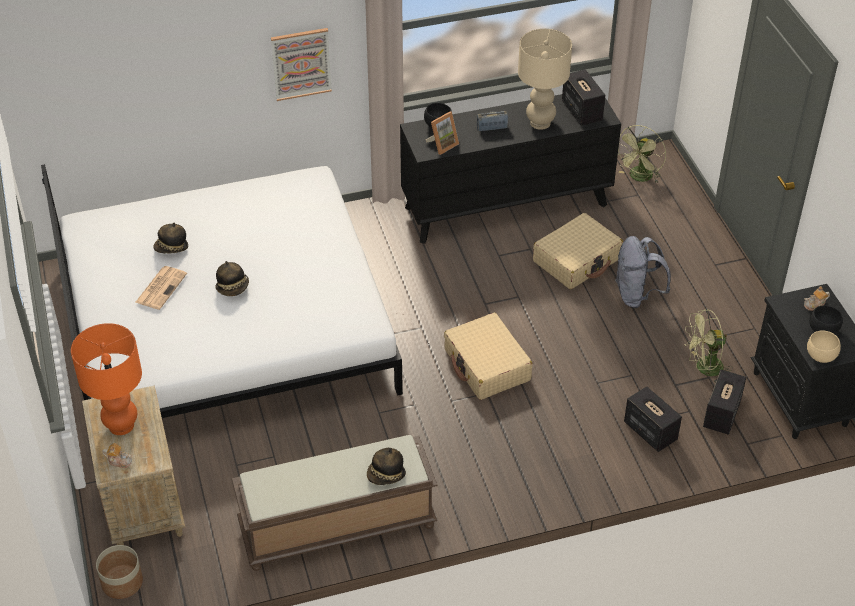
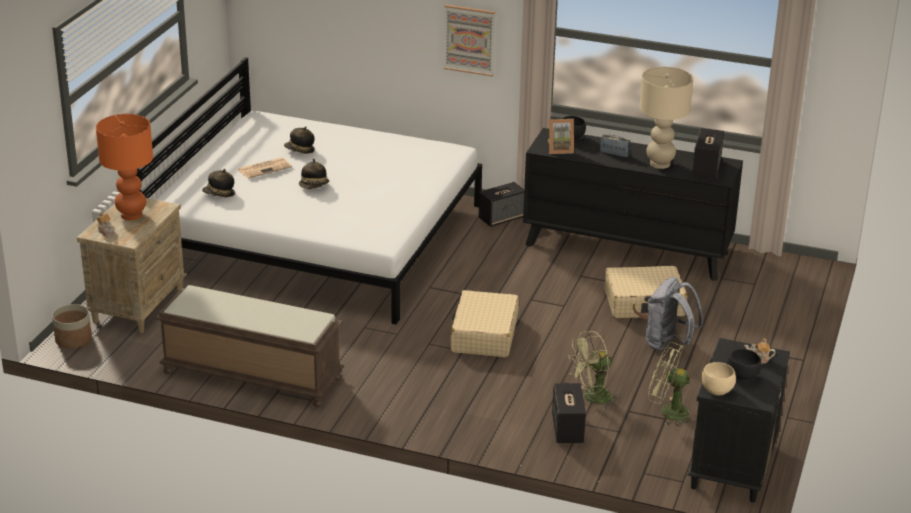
camera: 35 degrees right, 15 degrees down
(386, 475) = (285, 328): hat -> hat (219, 194)
(639, 178) = (770, 274): green fan -> green fan (592, 398)
(721, 414) = (645, 445): speaker -> speaker (502, 218)

